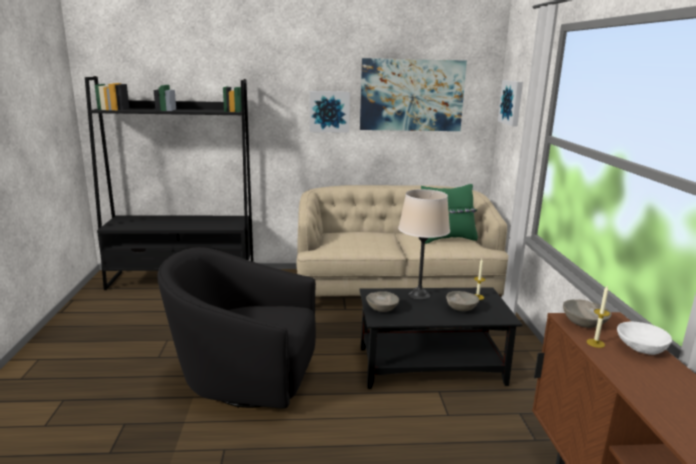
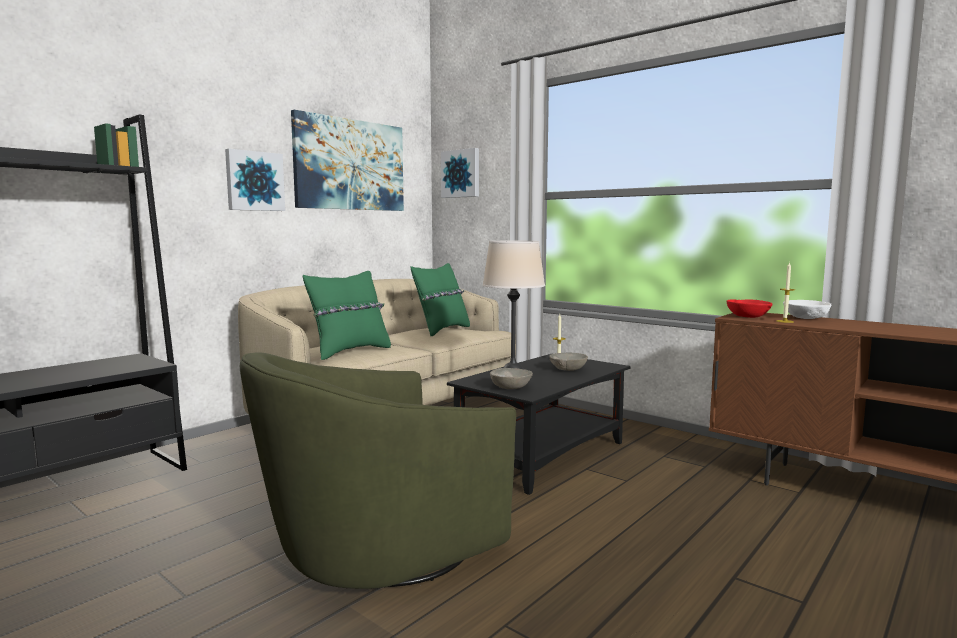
camera: 45 degrees left, 10 degrees down
(245, 378) = (380, 551): black armchair -> green armchair
(347, 243) = (350, 352): none -> green pillow
(583, 323) = (747, 317): grey bowl -> red bowl

